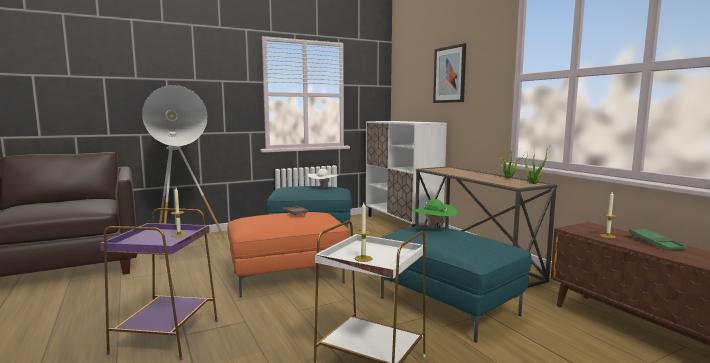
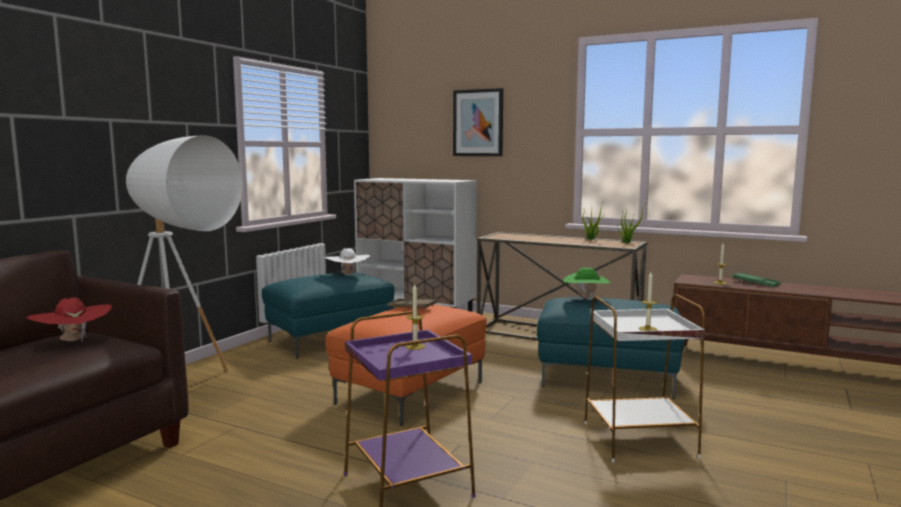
camera: 35 degrees left, 0 degrees up
(82, 202) = (73, 341): none -> red hat

